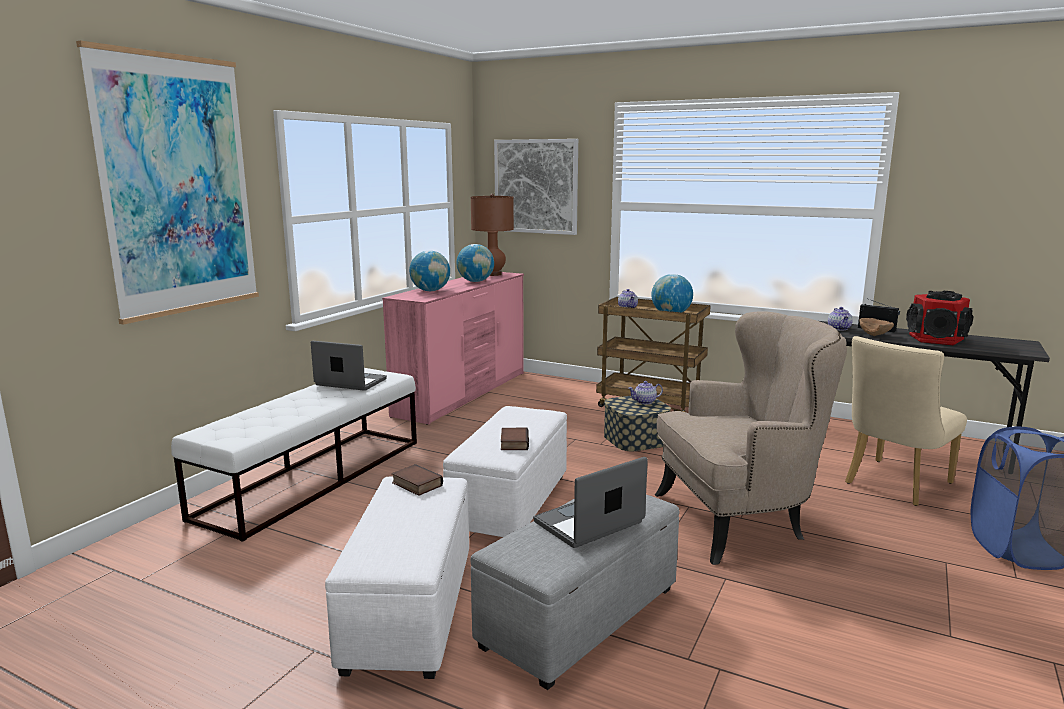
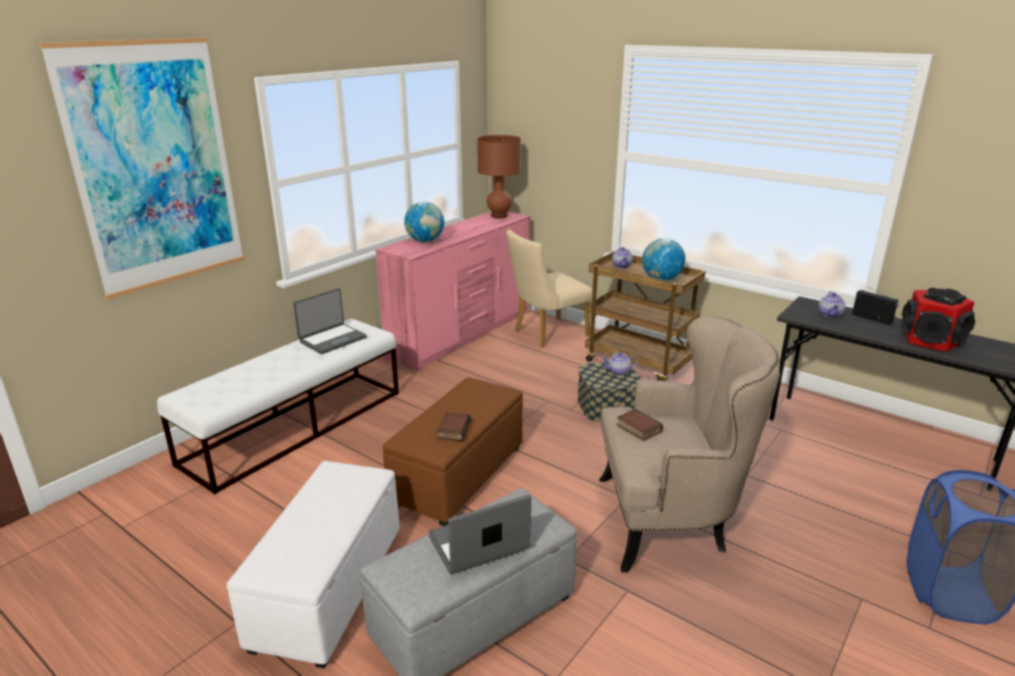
camera: 10 degrees right, 10 degrees up
(350, 382) = (332, 339): laptop -> laptop turned 105 degrees clockwise
(415, 484) = (343, 476): book -> book (637, 428)
(475, 281) = (476, 227): globe -> none
(511, 503) = (459, 475): white ottoman -> brown ottoman
(536, 186) = (545, 128): picture -> none
(875, 335) = (864, 329): brown bowl -> none
(893, 485) = (850, 492): beige chair -> beige chair (546, 334)

